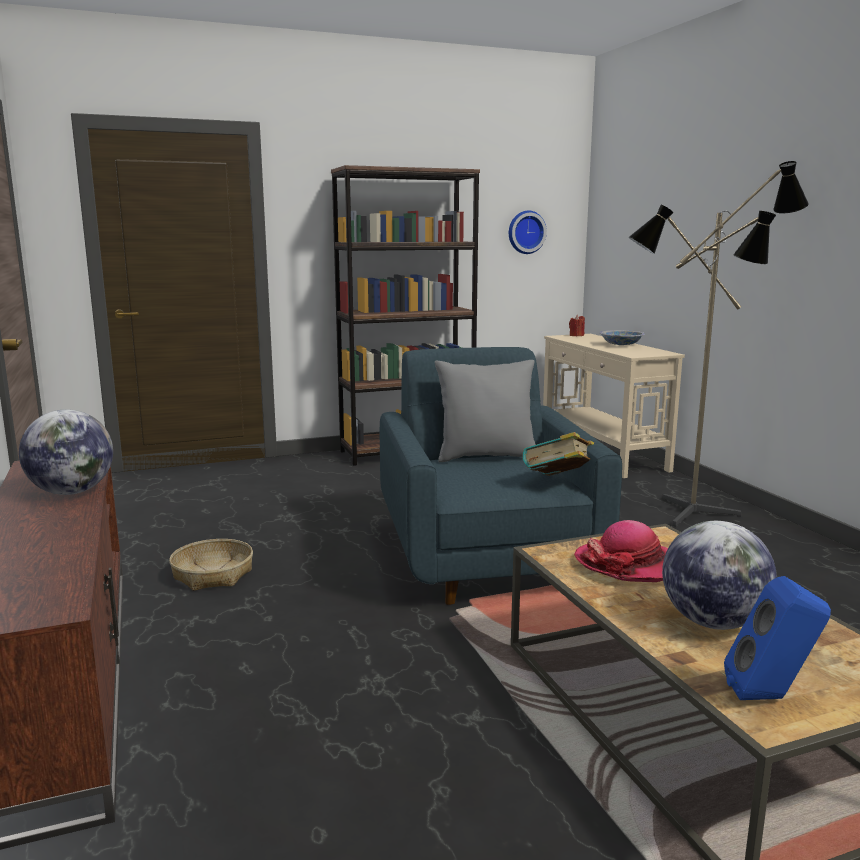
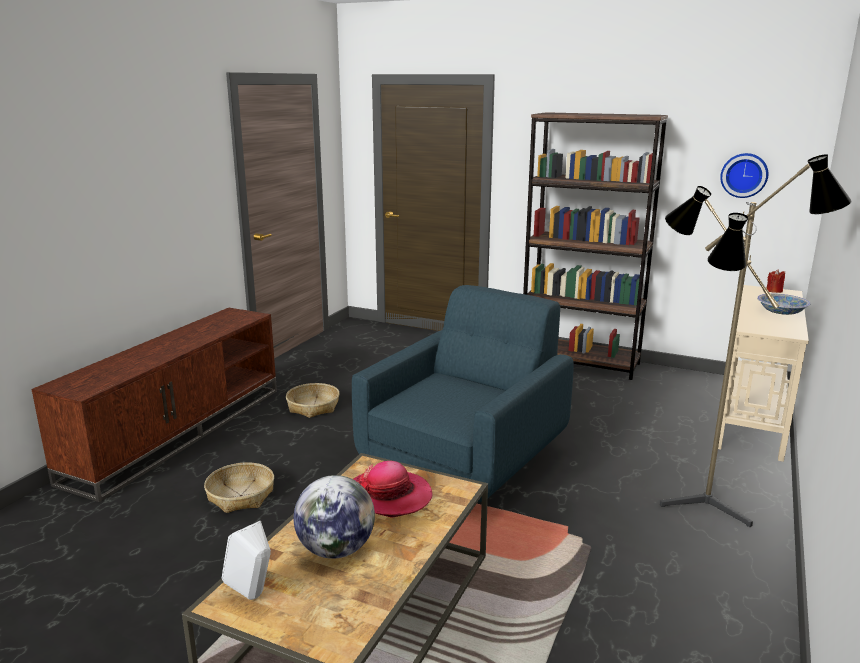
camera: 45 degrees right, 5 degrees up
(71, 492) = (206, 334): globe -> none
(323, 695) = (240, 495): none -> basket
(486, 456) = (478, 384): grey pillow -> none
(559, 483) = (467, 423): book -> none
(771, 697) = (253, 597): blue speaker -> white speaker

